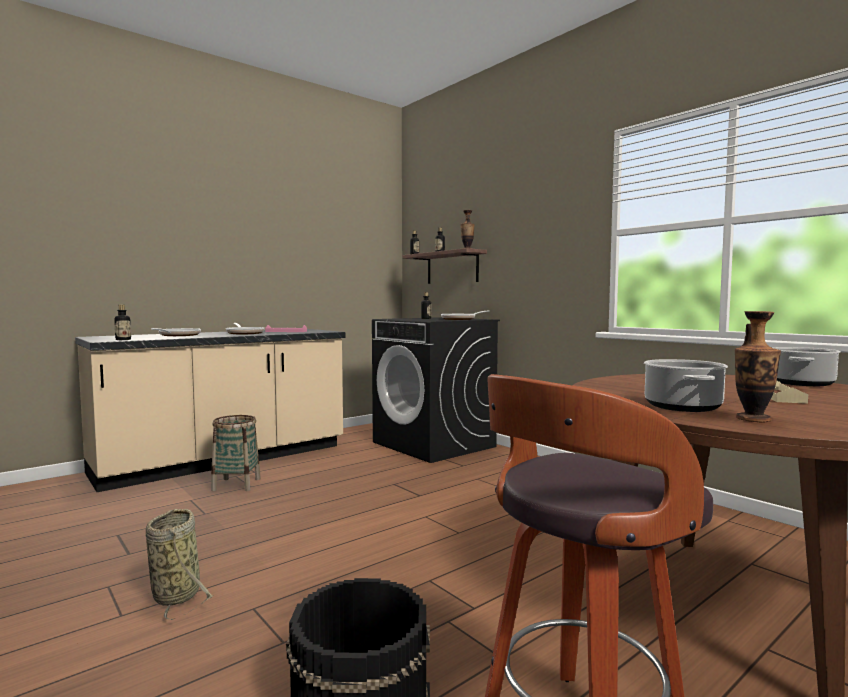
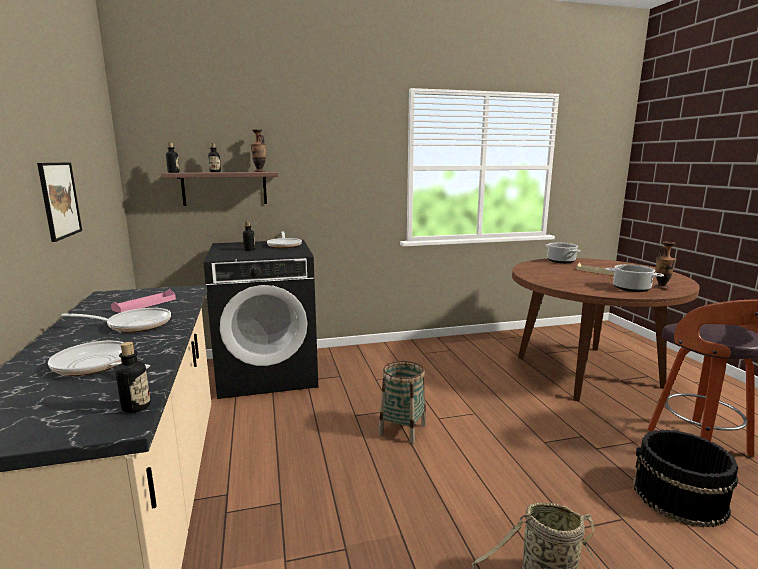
camera: 65 degrees left, 10 degrees up
(236, 484) = (262, 514): basket -> basket (402, 429)
(282, 263) = (59, 200): none -> picture

